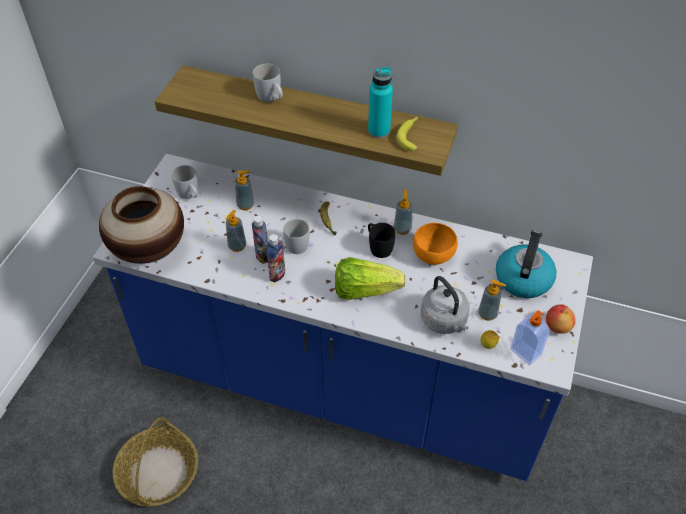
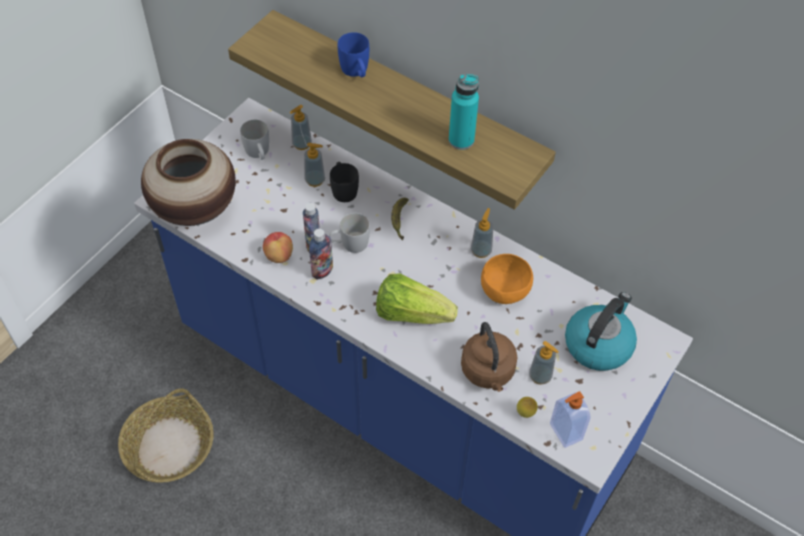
camera: 15 degrees right, 5 degrees up
(237, 246) = (290, 227): soap dispenser -> soap dispenser (301, 144)
(271, 97) = (356, 72): white mug -> blue mug
(378, 247) = (445, 265): black mug -> black mug (343, 189)
(410, 136) = (494, 154): banana -> none
(445, 321) = (488, 372): grey kettle -> brown kettle
(557, 326) = (615, 411): apple -> apple (279, 255)

